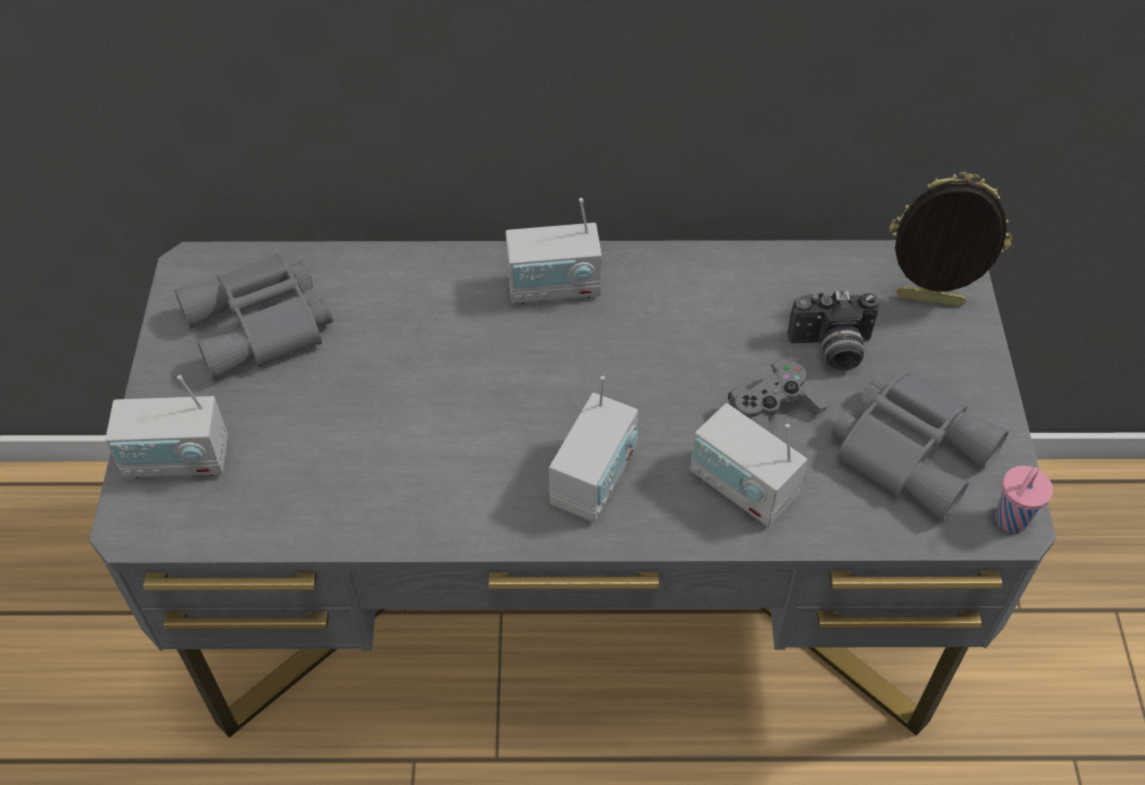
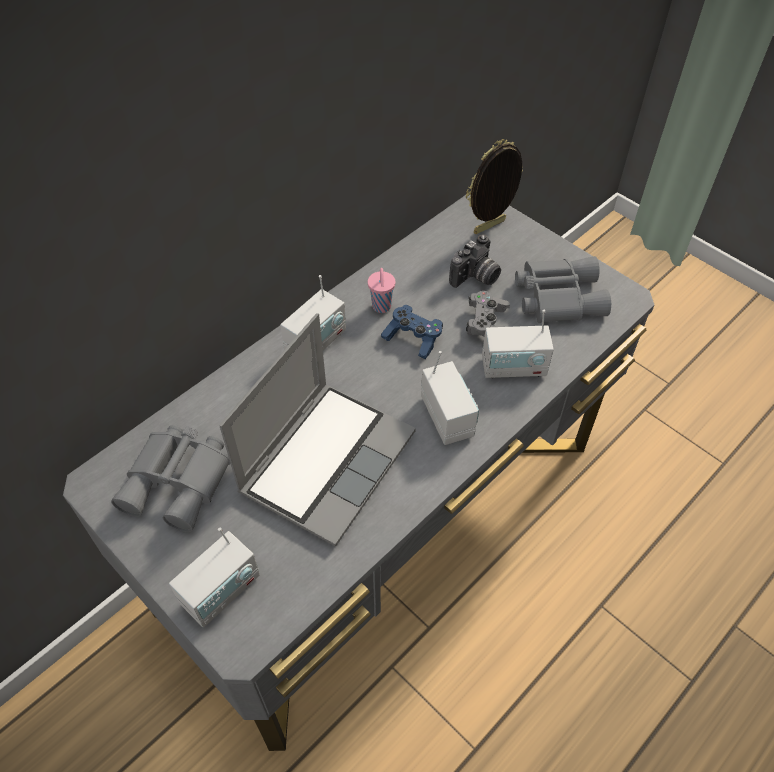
camera: 45 degrees left, 0 degrees up
(416, 419) = (327, 460): none -> laptop
(665, 363) = (413, 338): none -> blue game controller
(1009, 521) = (627, 297): pink cup -> pink cup (381, 307)

